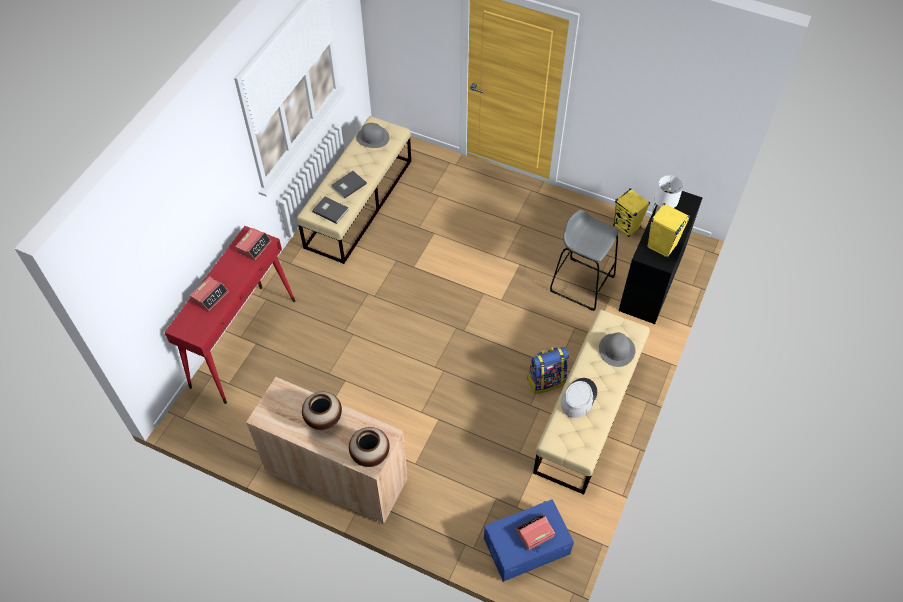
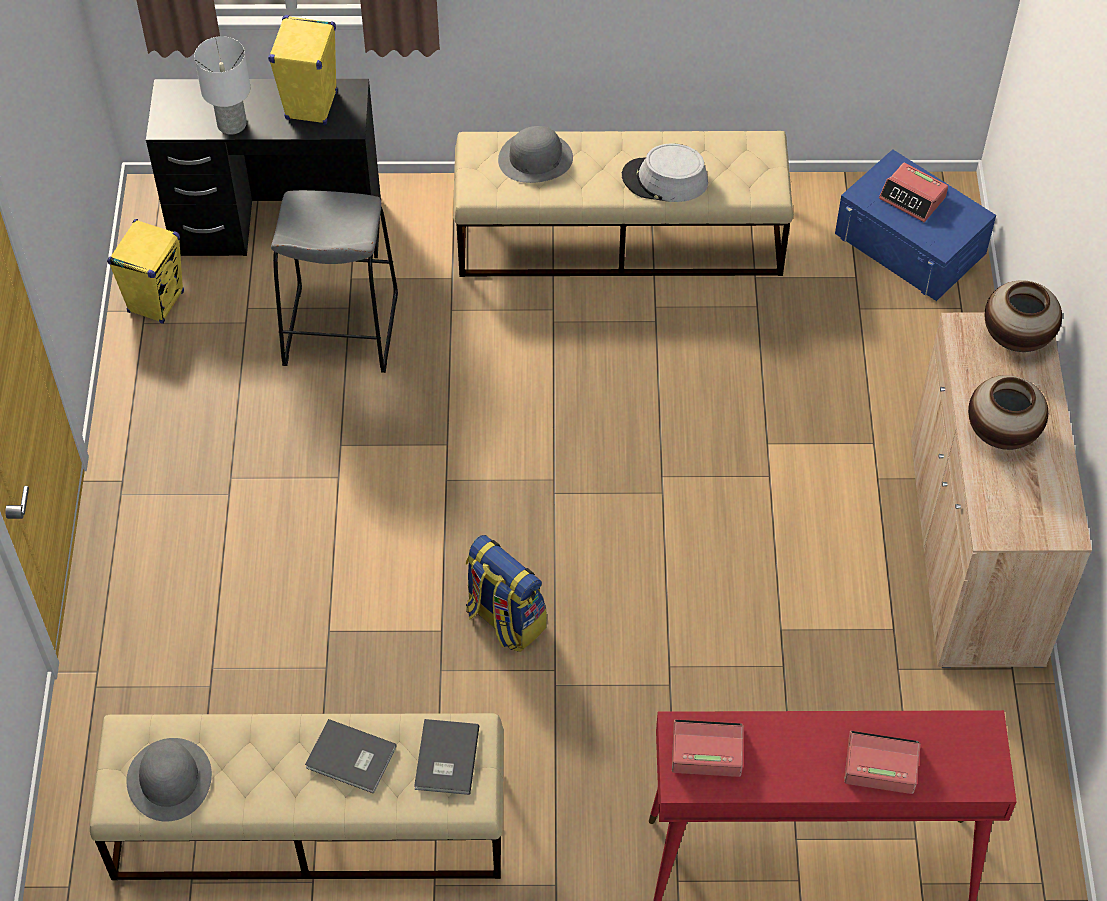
camera: 115 degrees left, 0 degrees up
(546, 380) = (591, 316): backpack -> backpack (504, 619)

